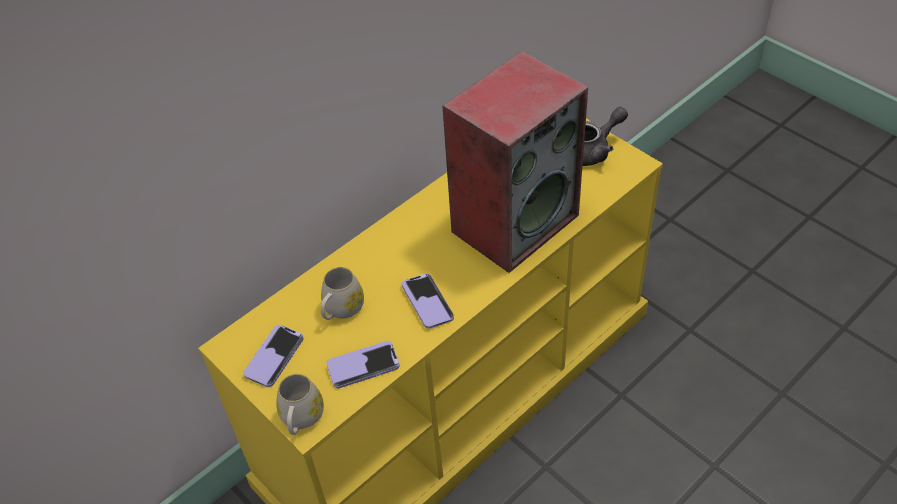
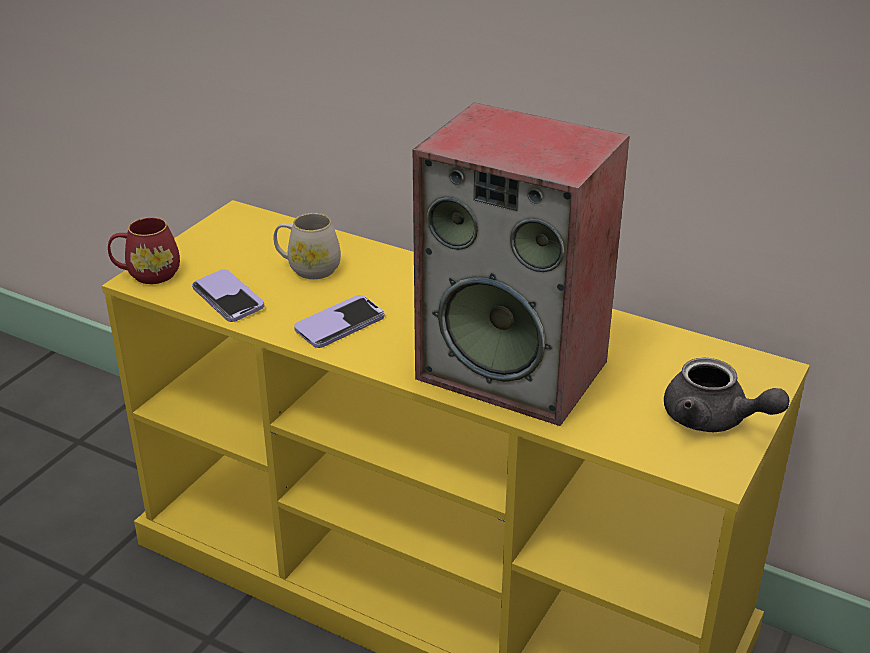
camera: 70 degrees right, 15 degrees down
(274, 357) = (229, 242): phone -> none
(301, 419) = (147, 274): white mug -> red mug

